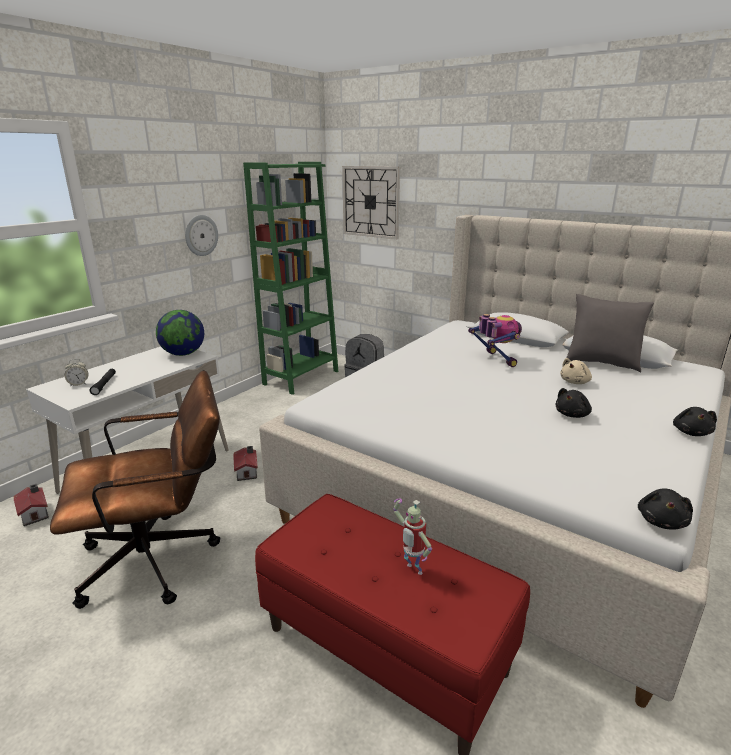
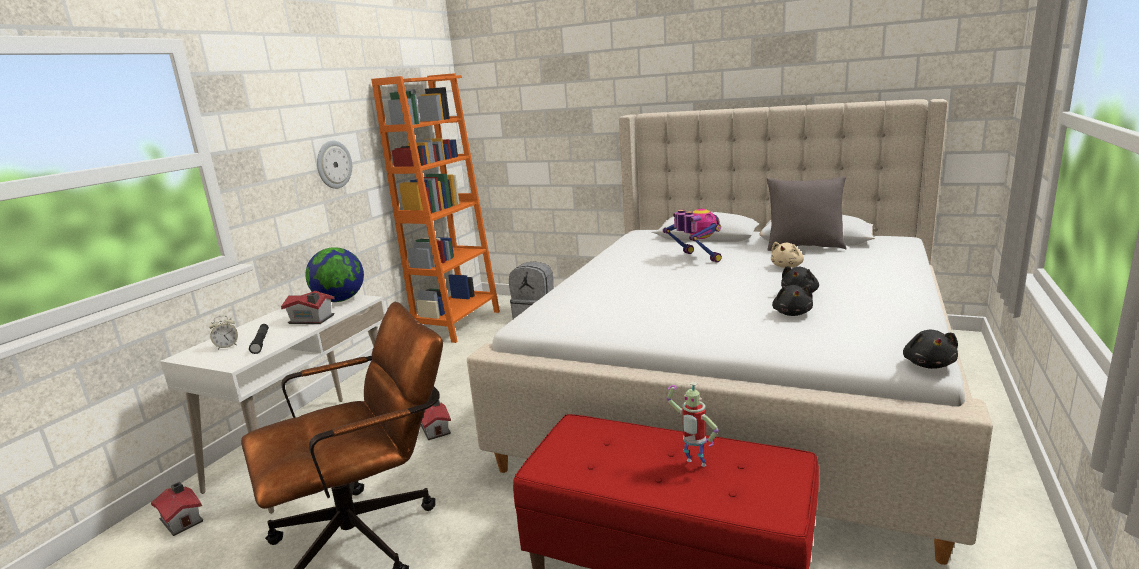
camera: 10 degrees left, 5 degrees down
(152, 369) = (312, 320): none -> toy house
(301, 377) = (458, 324): green bookcase -> orange bookcase
(371, 202) = (514, 114): wall clock -> none
(691, 432) = (918, 291): black plush toy -> black plush toy (792, 313)

